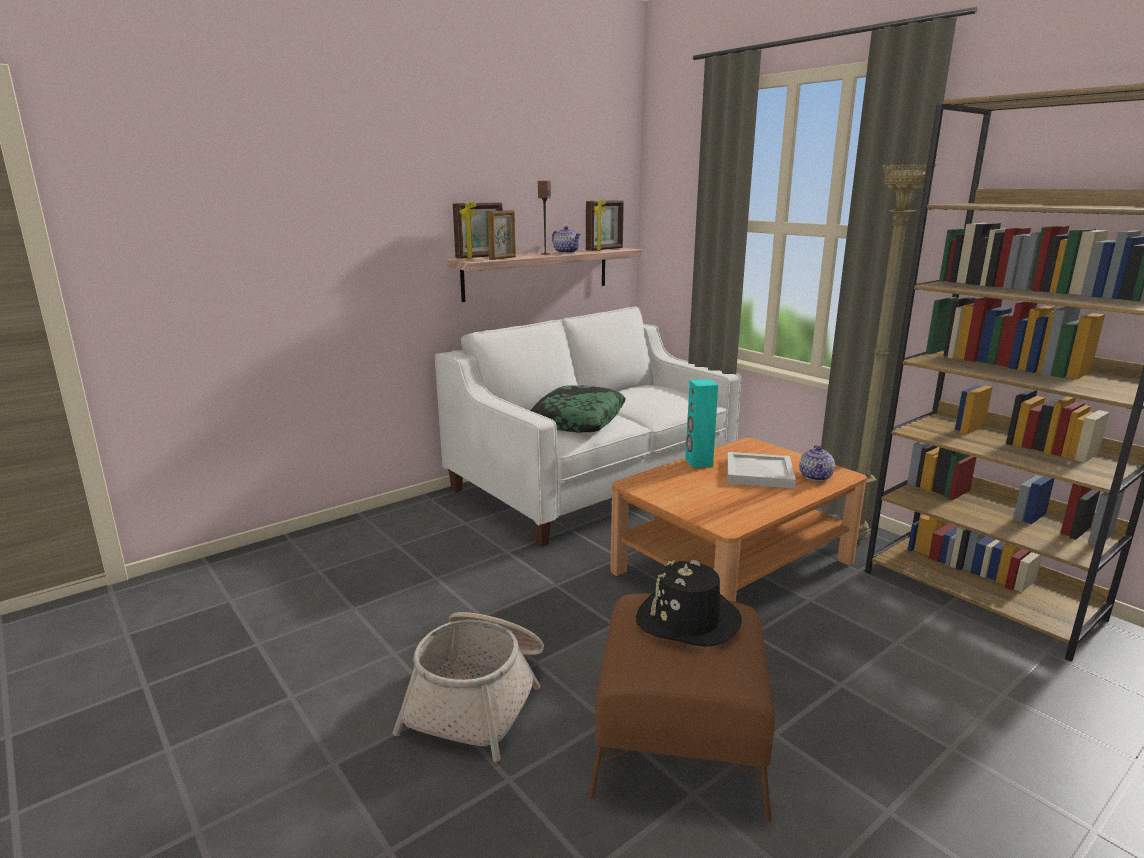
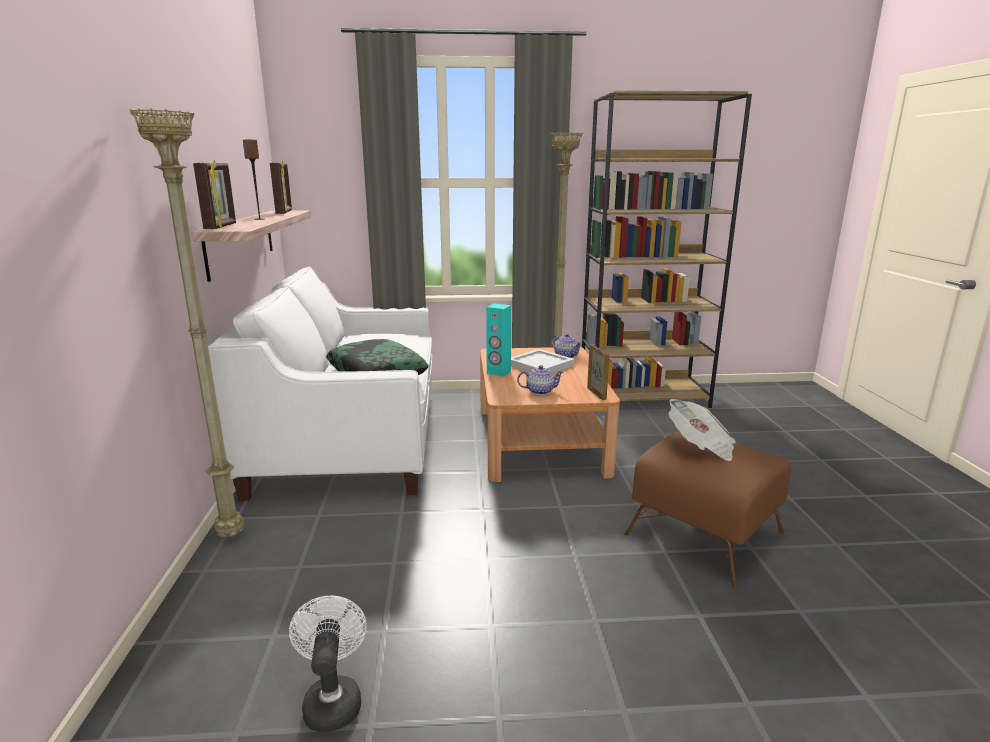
camera: 55 degrees left, 0 degrees up
(274, 619) = (332, 699): none -> white fan
(411, 507) = (232, 534): none -> beige floor lamp
(479, 697) = (595, 597): basket -> none
(503, 258) = (251, 225): picture frame -> picture frame (596, 393)
(566, 252) = (267, 216): teapot -> teapot (539, 391)
(687, 620) = (700, 446): black hat -> newspaper

